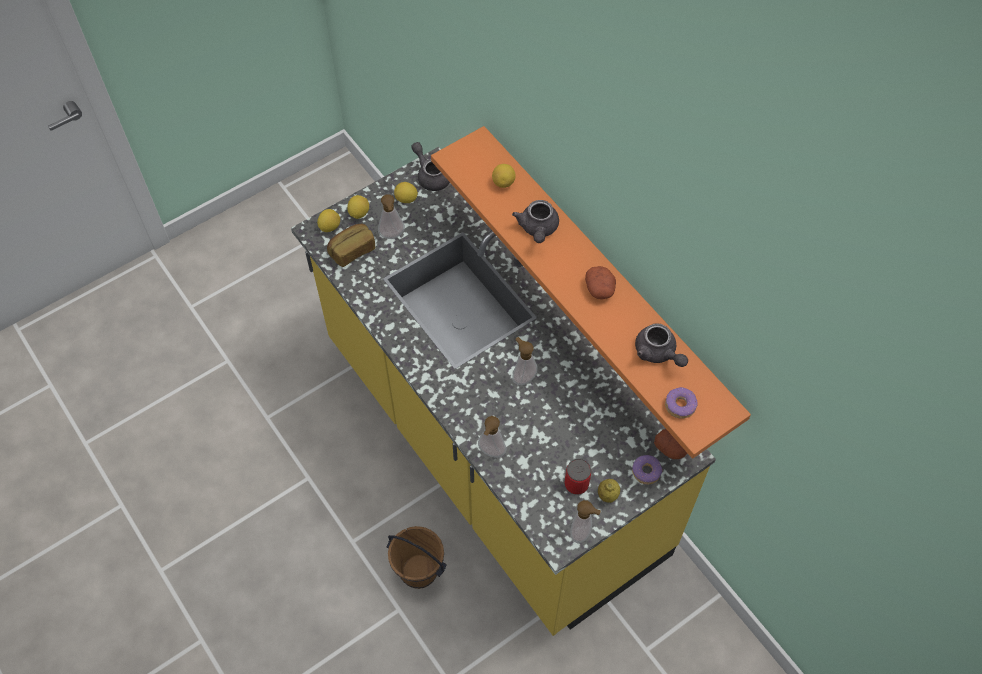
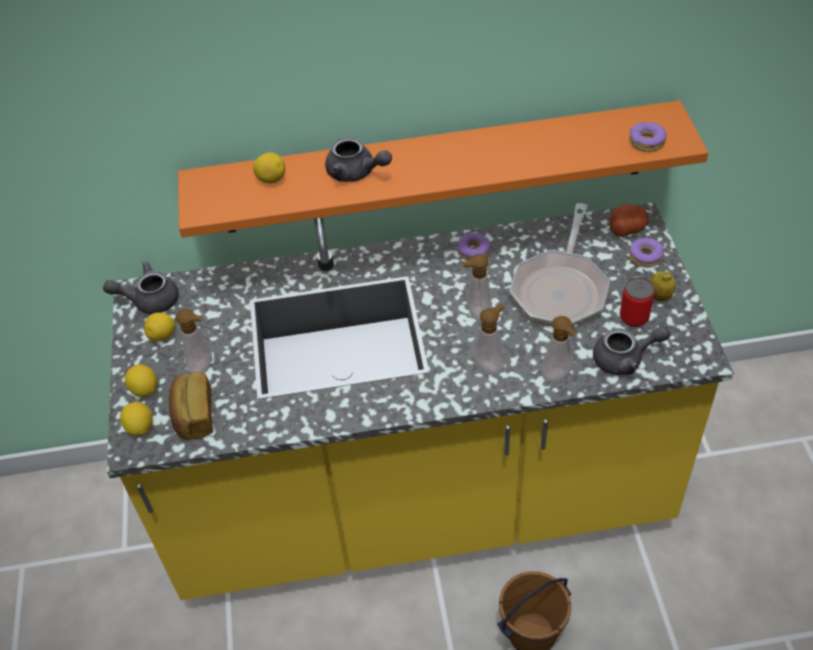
camera: 60 degrees left, 10 degrees down
(579, 423) = (560, 288): none -> frying pan
(582, 533) = (696, 333): soap dispenser -> soap dispenser (490, 366)
(585, 350) = (473, 252): none -> donut
(600, 289) = (468, 151): potato -> none
(658, 353) = (574, 136): grey teapot -> grey teapot (625, 359)

